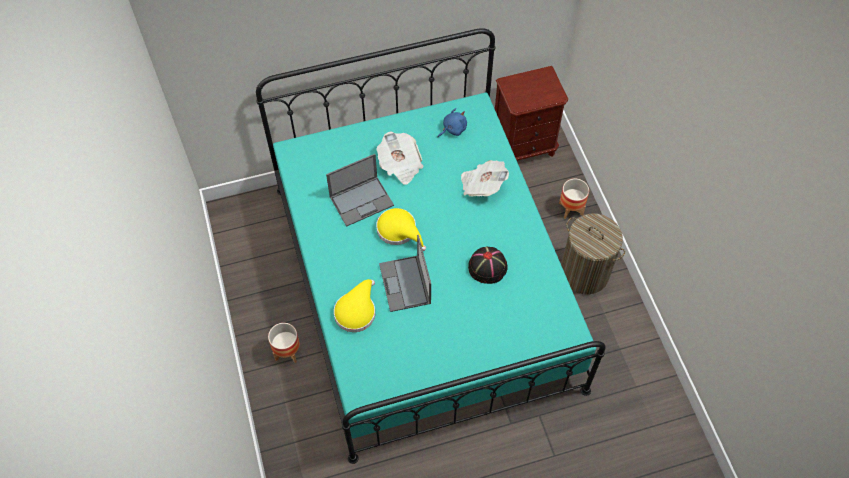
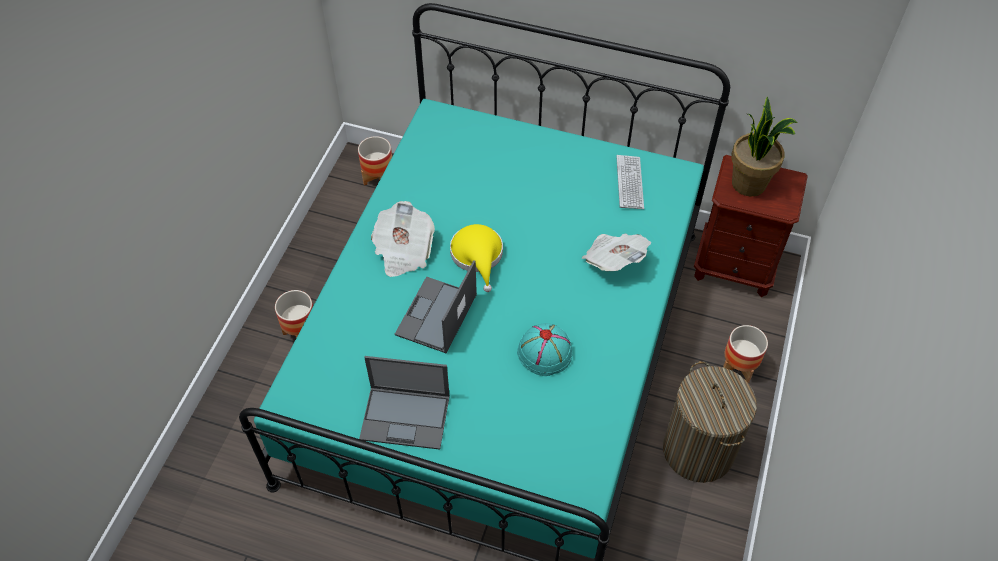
camera: 35 degrees right, 5 degrees down
(250, 216) = (378, 178): none -> planter
(356, 310) = (360, 312): yellow hat -> none
(362, 200) = (465, 203): laptop -> laptop (406, 417)
(400, 165) = (537, 189): newspaper -> newspaper (403, 251)
(453, 129) = (629, 183): blue plush toy -> keyboard
(488, 267) = (545, 352): black hat -> turquoise hat
(525, 90) = (749, 183): none -> potted plant

